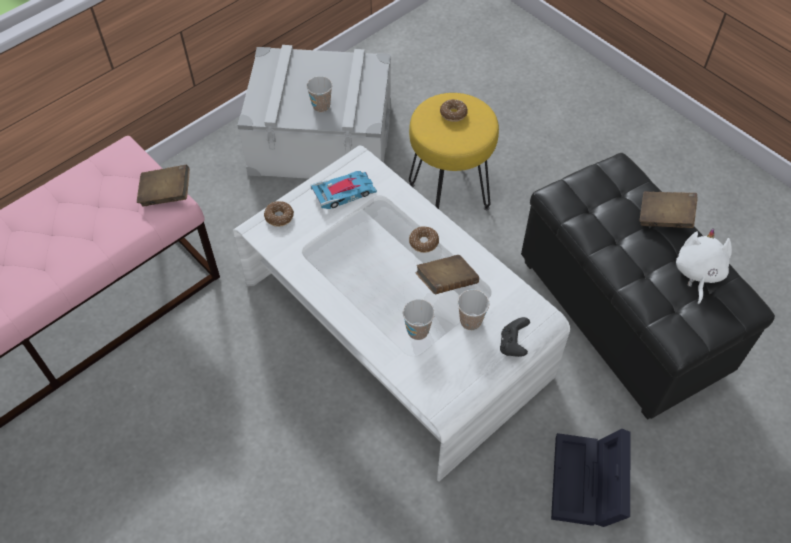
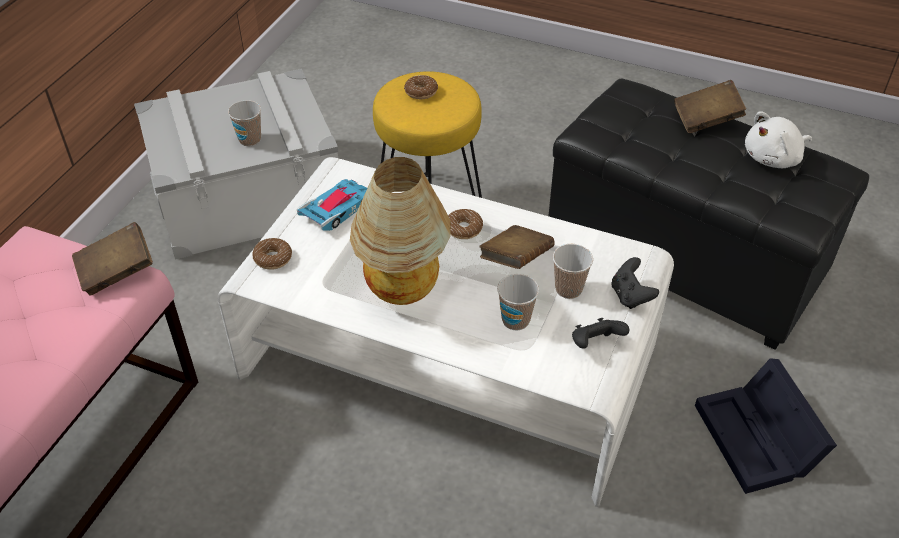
camera: 25 degrees left, 10 degrees down
(353, 276) = (403, 290): none -> table lamp
(463, 372) = (595, 344): none -> black game controller
(698, 273) = (773, 158): white plush toy -> white plush toy turned 105 degrees counterclockwise

